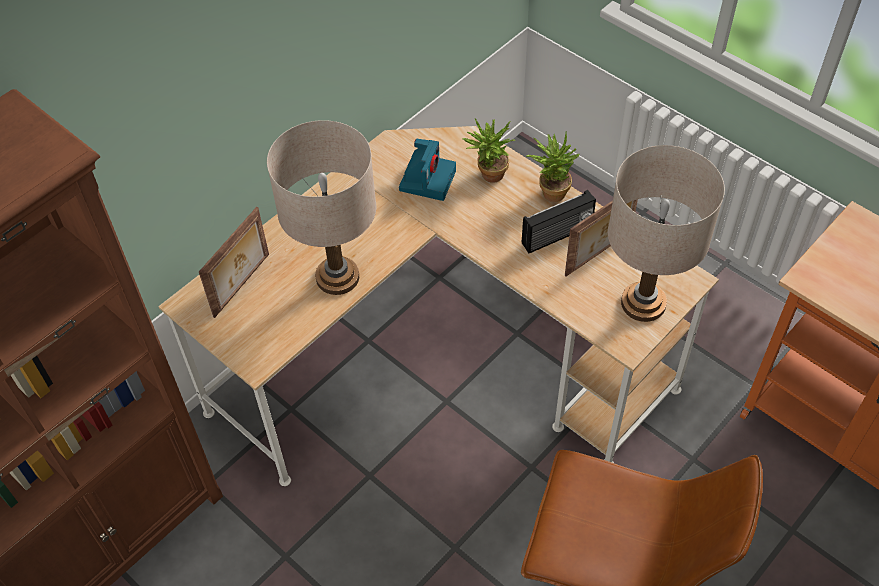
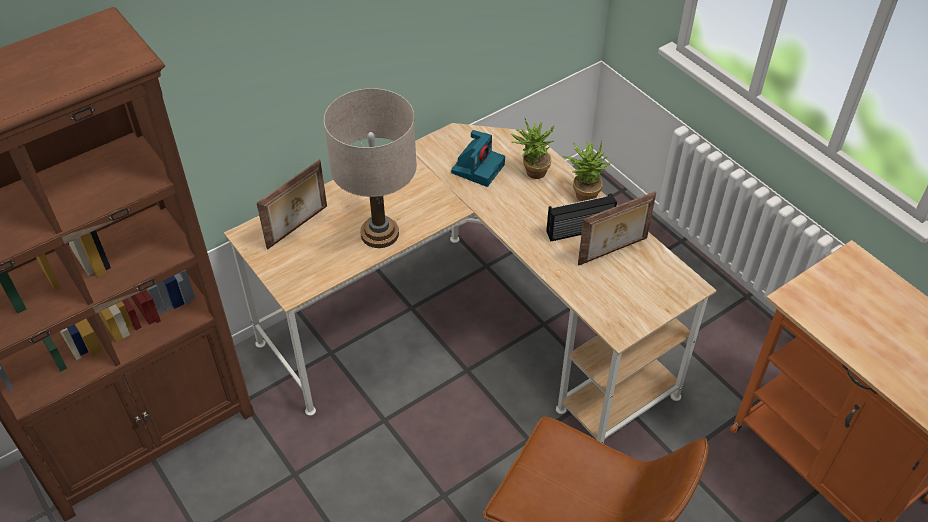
camera: 10 degrees right, 5 degrees down
(643, 303) = (641, 299): beige table lamp -> none

